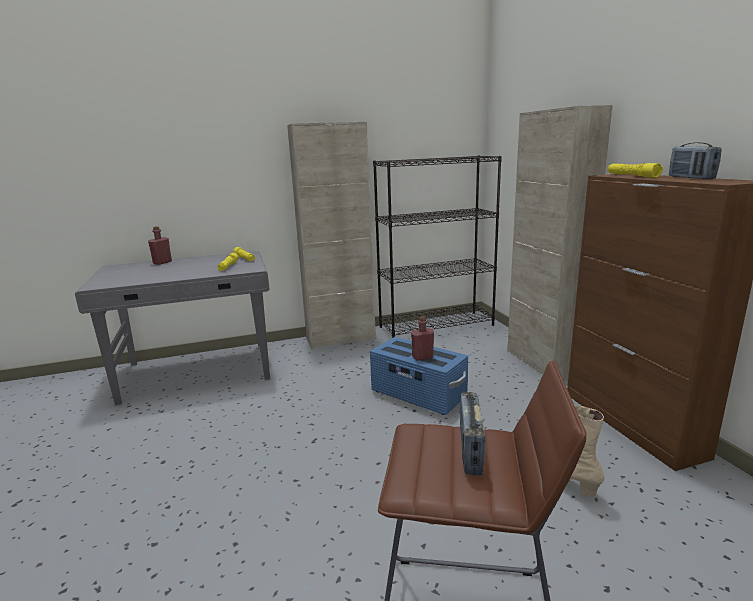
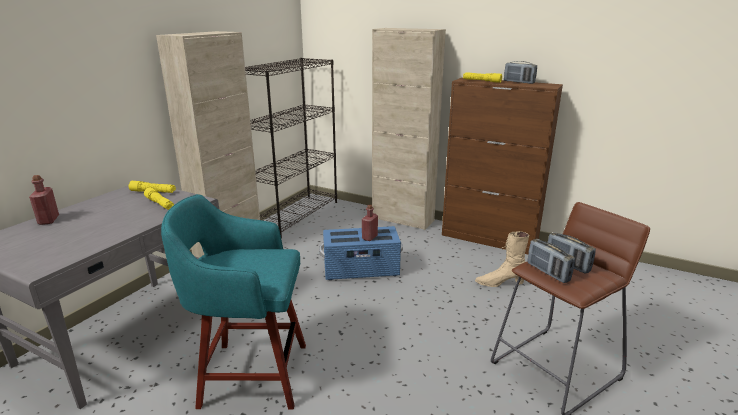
camera: 45 degrees left, 5 degrees up
(211, 436) = (251, 374): none -> turquoise stool
(419, 446) = (548, 272): none -> radio

